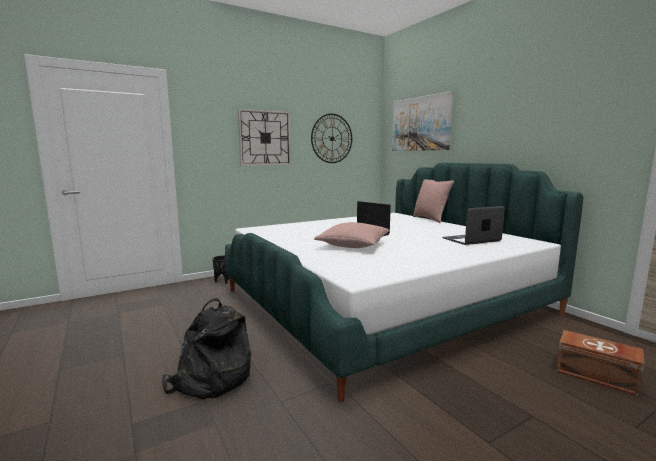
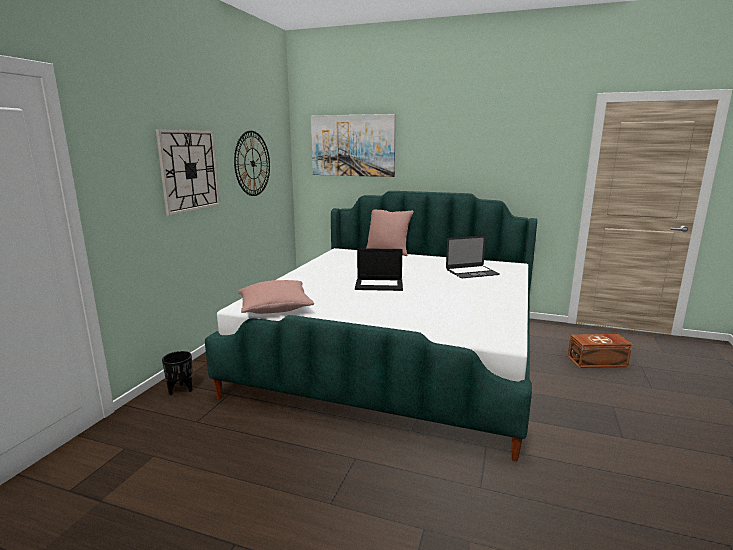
camera: 40 degrees left, 5 degrees up
(210, 379) = (390, 507): black backpack -> none
(353, 246) = (408, 303): pink pillow -> pink pillow (275, 308)
(471, 240) = (472, 272): laptop -> laptop turned 135 degrees counterclockwise

